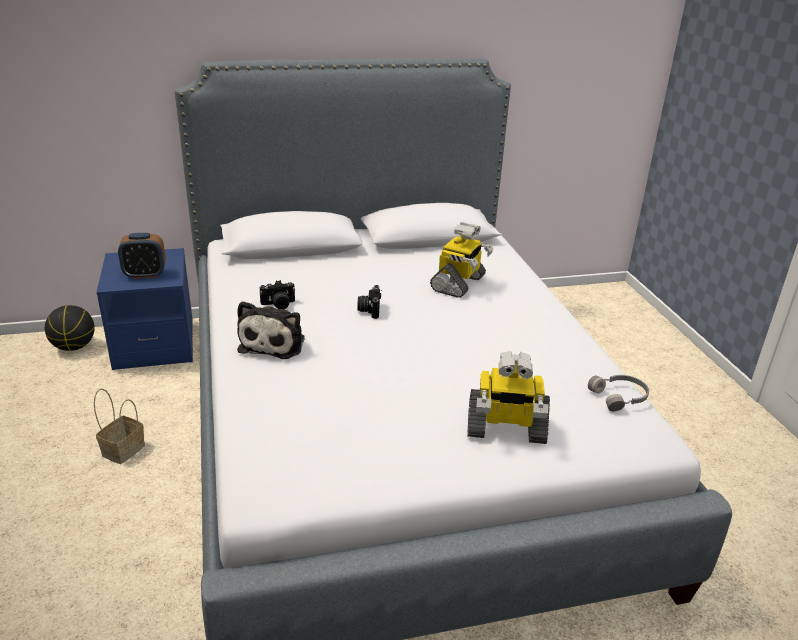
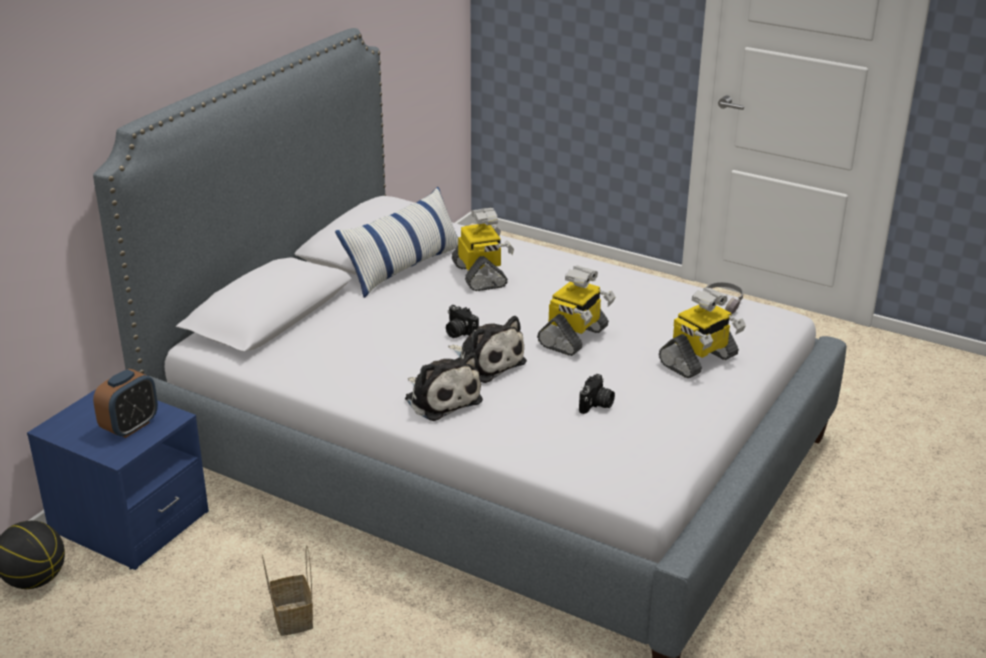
camera: 45 degrees left, 0 degrees up
(278, 305) = (378, 369): camera -> camera (596, 405)
(347, 337) = (486, 362): none -> plush toy
(420, 256) = (404, 267): none -> pillow
(439, 355) = (574, 337): none -> toy robot

